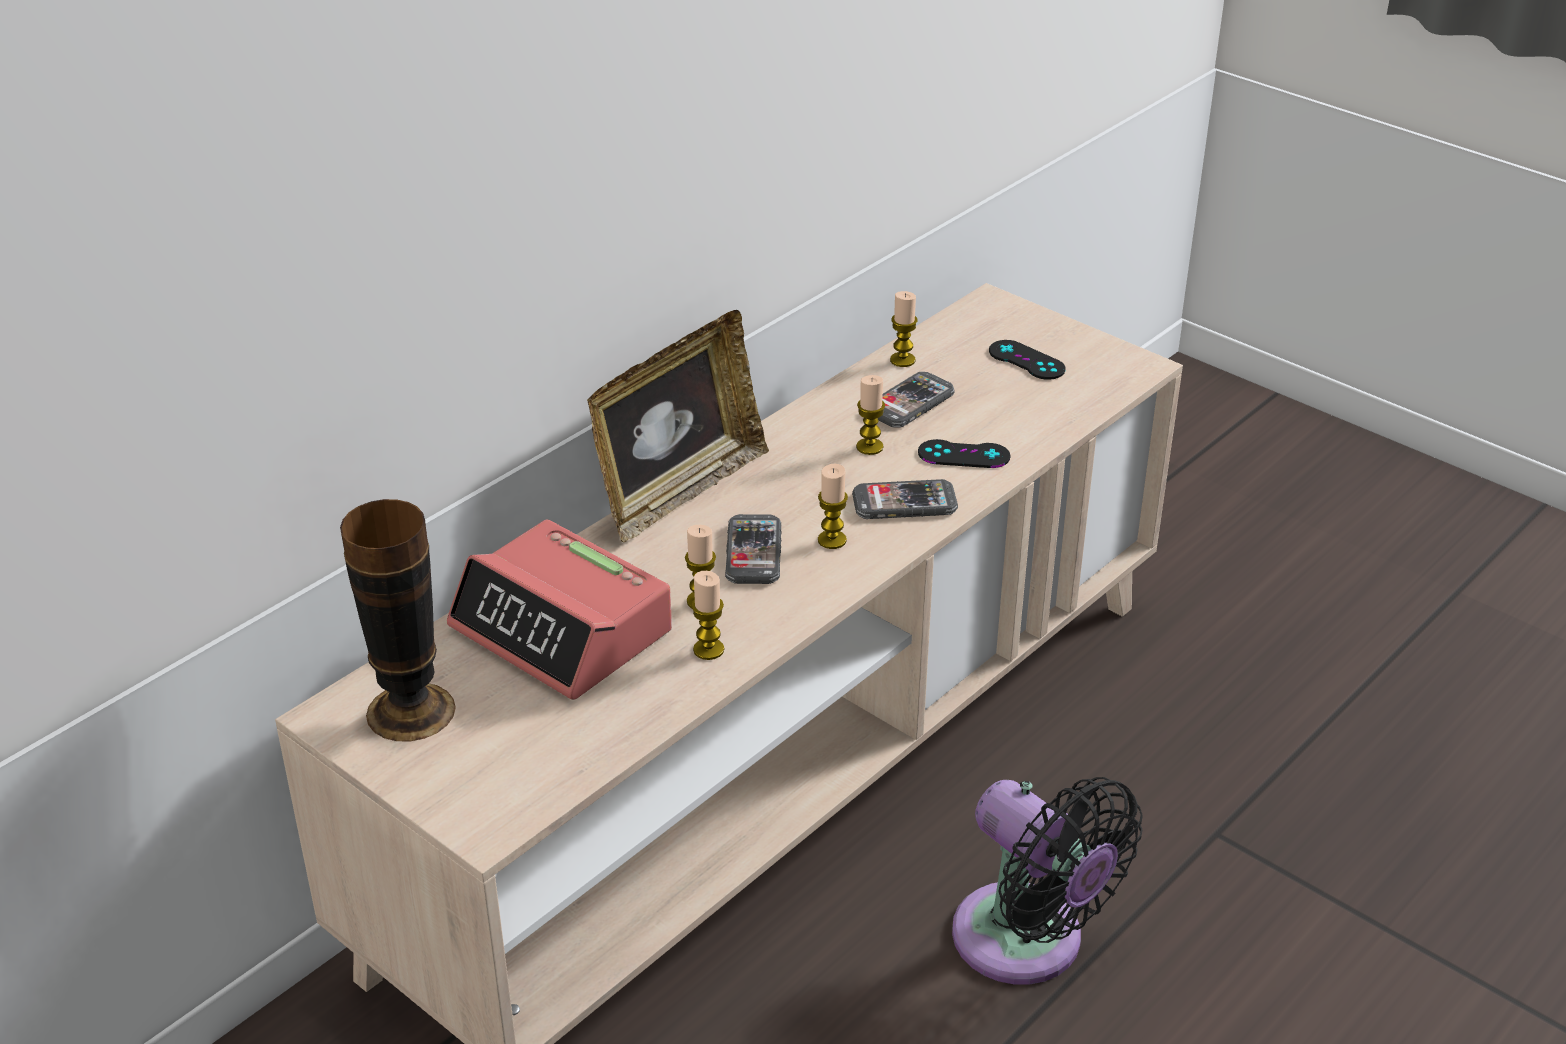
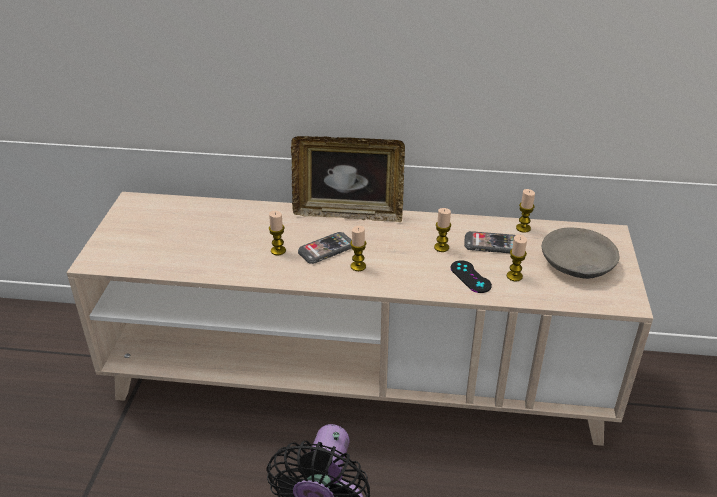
camera: 55 degrees right, 0 degrees up
(410, 711) = (147, 215): vase -> none
(562, 630) = (226, 226): alarm clock -> none
(708, 650) = (247, 266): candle -> candle (514, 276)
(904, 503) = (410, 275): phone -> none
(1026, 360) = (577, 264): black game controller -> grey bowl

